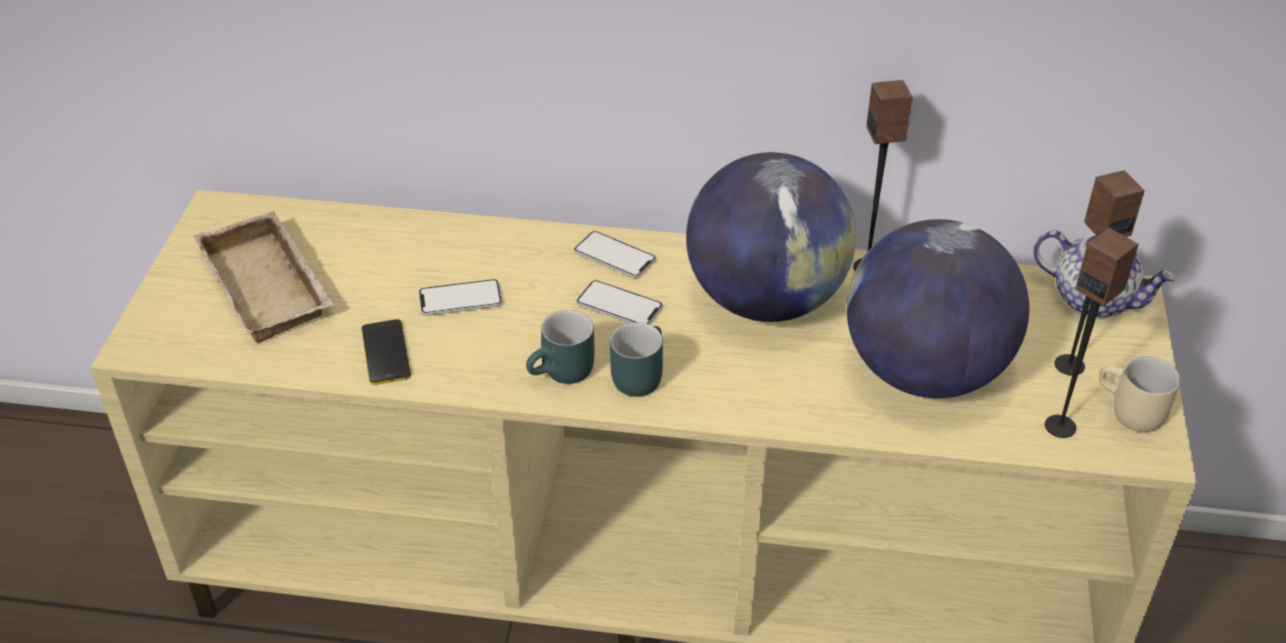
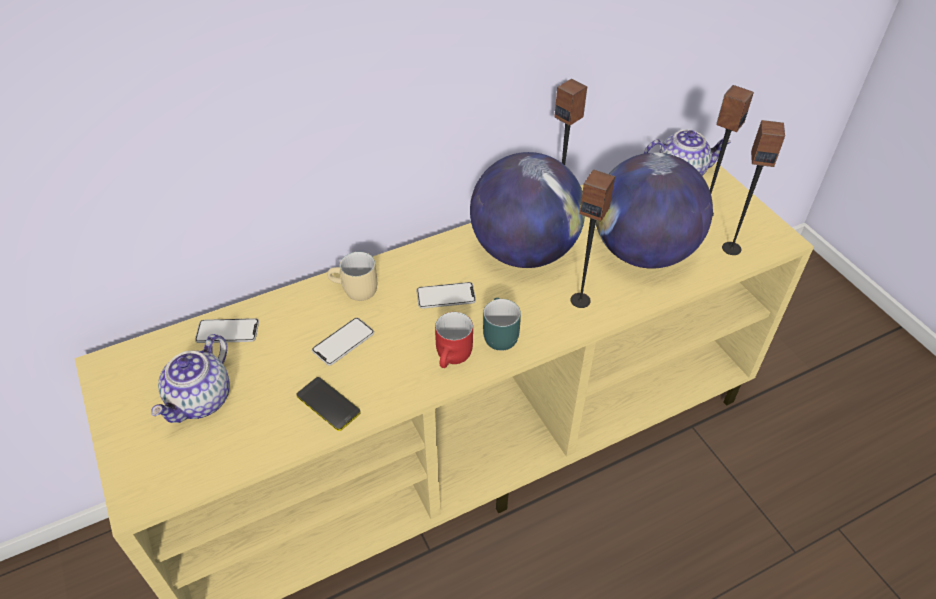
camera: 35 degrees left, 5 degrees up
(271, 286) = (201, 400): beige tray -> teapot
(564, 374) = (454, 357): turquoise mug -> red mug
(614, 256) = (413, 266): phone -> phone (227, 332)
(779, 387) = (580, 300): none -> speaker
(1128, 414) = (753, 225): beige mug -> beige mug (355, 291)

